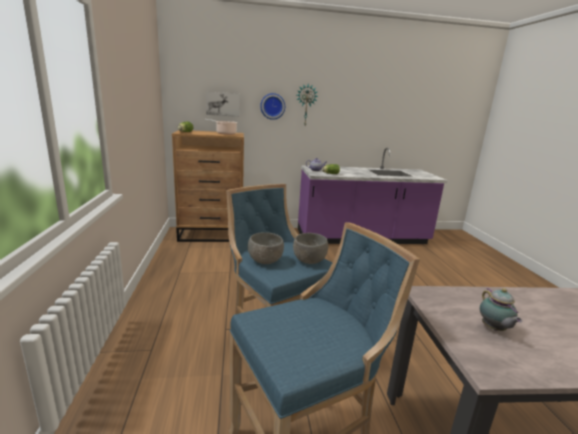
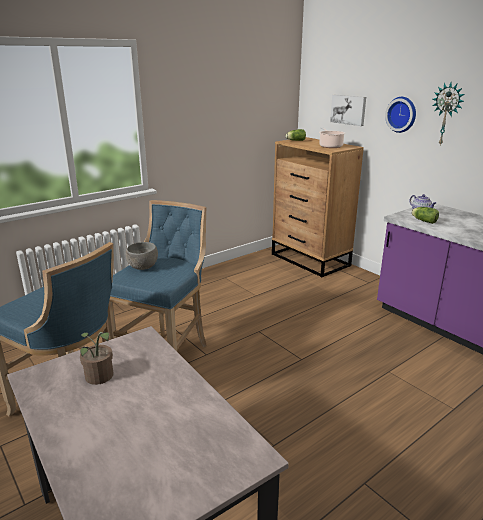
camera: 60 degrees right, 5 degrees up
(308, 261) = (163, 281): grey bowl -> none
(493, 329) = (99, 378): teapot -> potted plant

